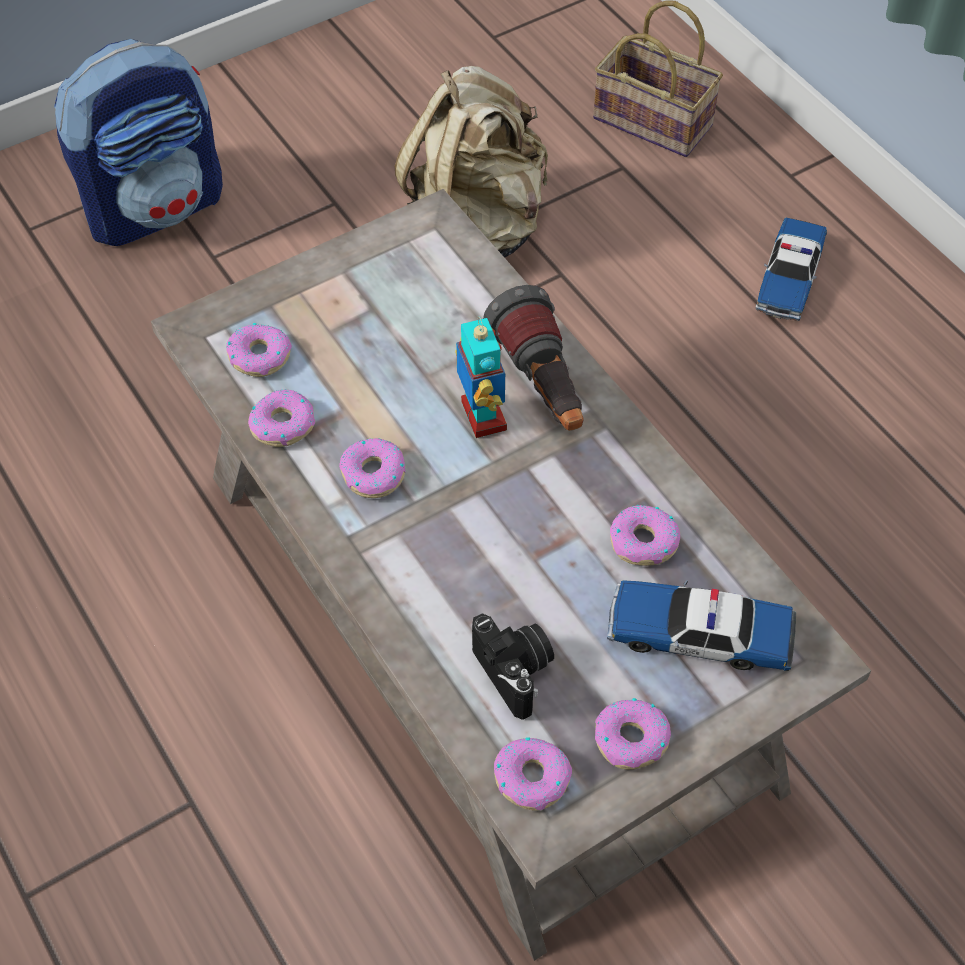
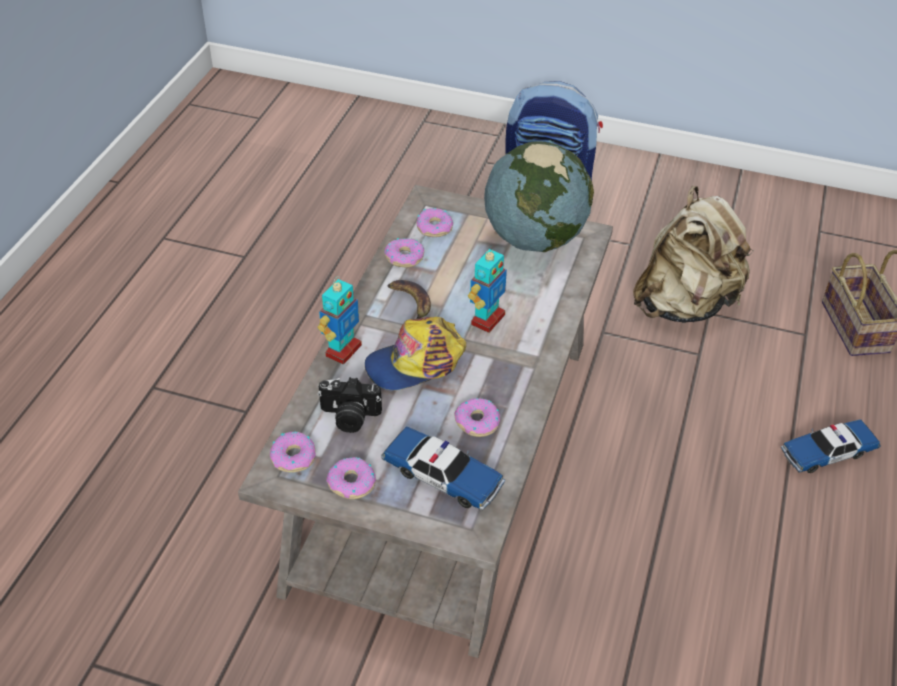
camera: 50 degrees right, 10 degrees down
(373, 474) = (410, 302): donut -> banana
(388, 274) = (534, 239): none -> globe
(390, 603) = (342, 350): none -> toy robot
(488, 538) = (416, 363): none -> cap
(517, 671) = (349, 417): camera -> camera turned 75 degrees clockwise
(542, 387) = (531, 330): flashlight -> none
(699, 634) = (442, 476): toy car -> toy car turned 150 degrees clockwise

